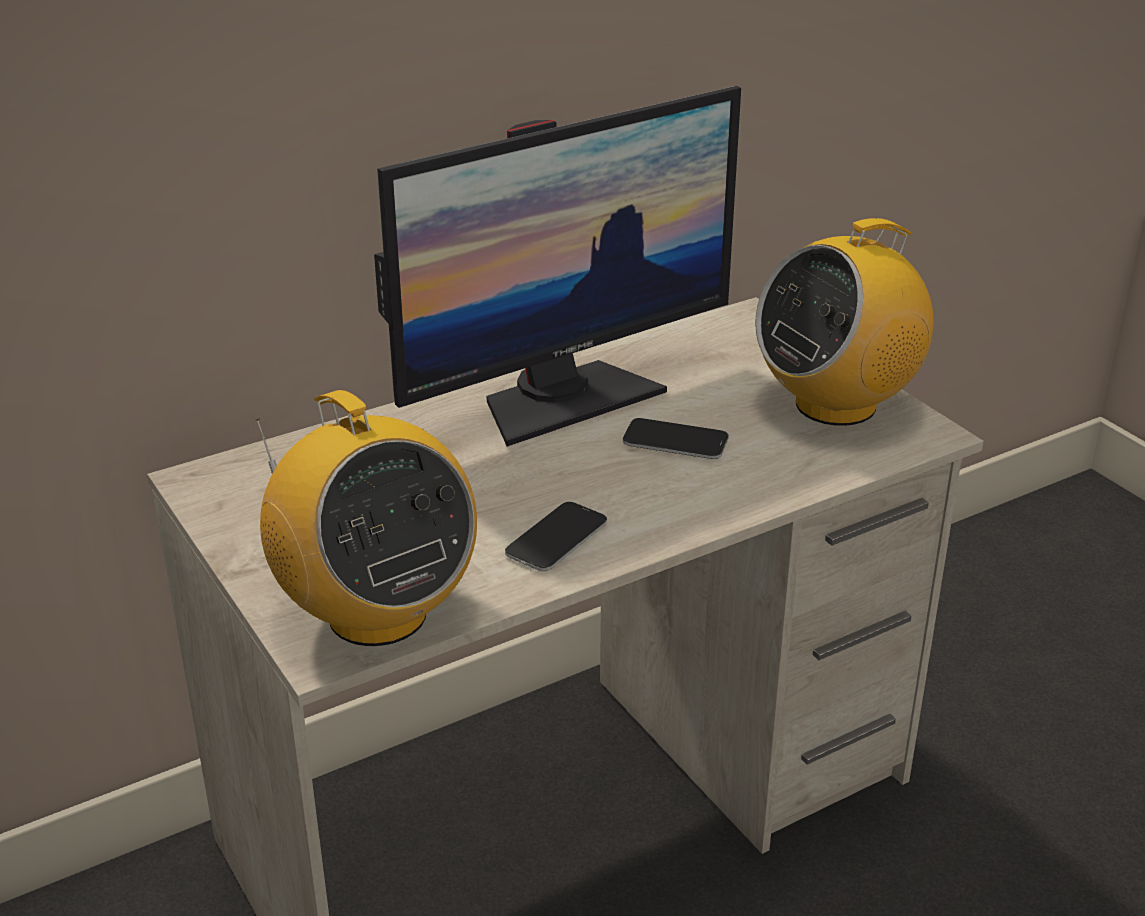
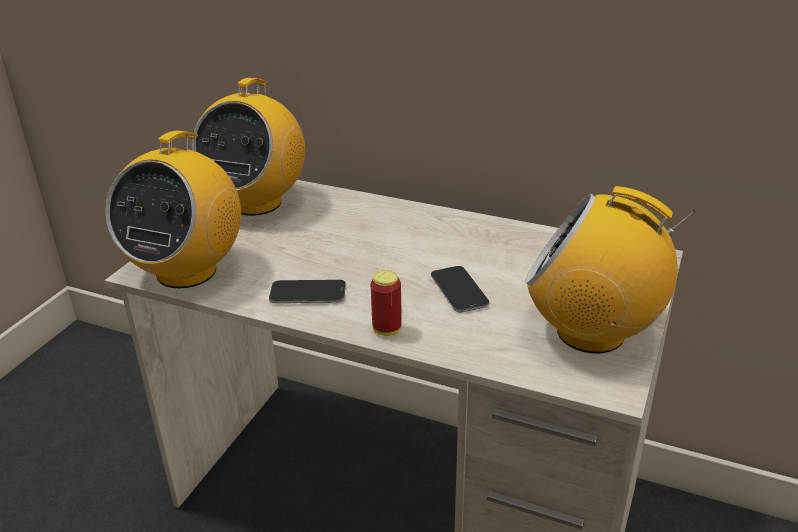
camera: 55 degrees right, 0 degrees up
(261, 499) = (256, 202): none -> radio
(562, 397) = (455, 237): monitor -> none
(697, 514) = (387, 329): none -> can

